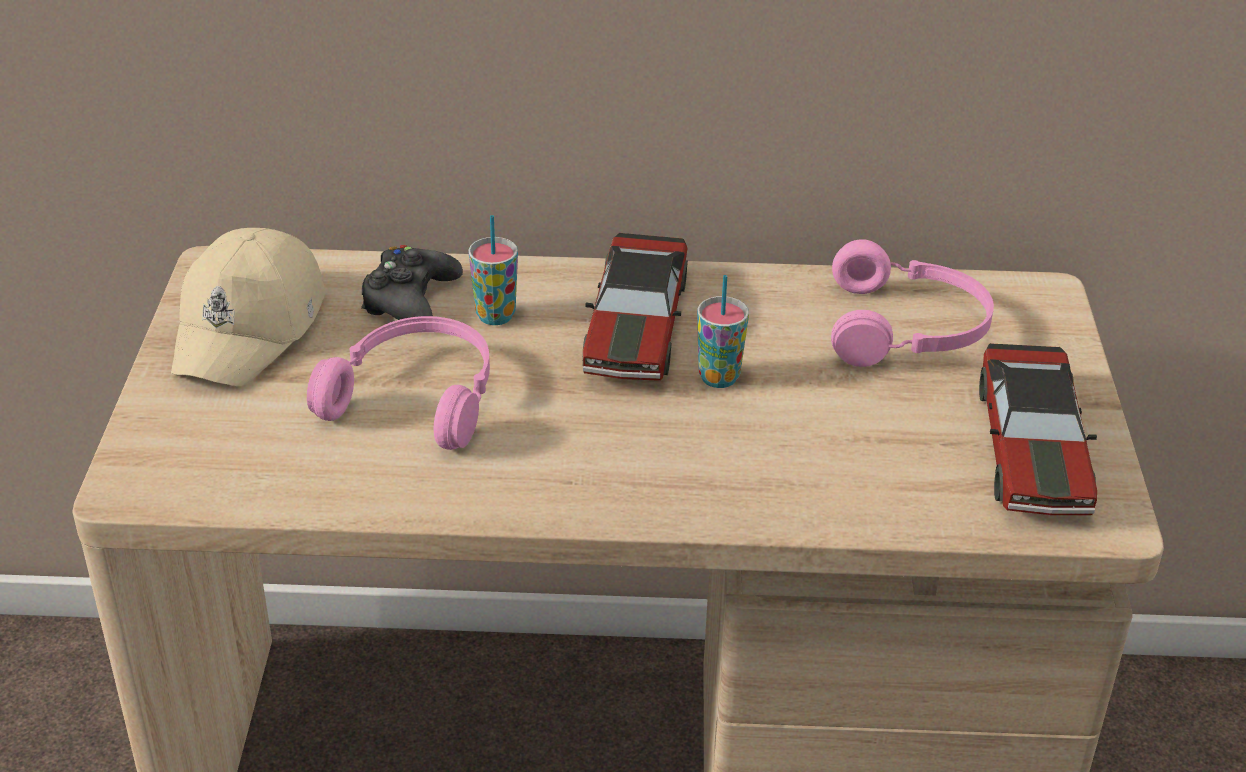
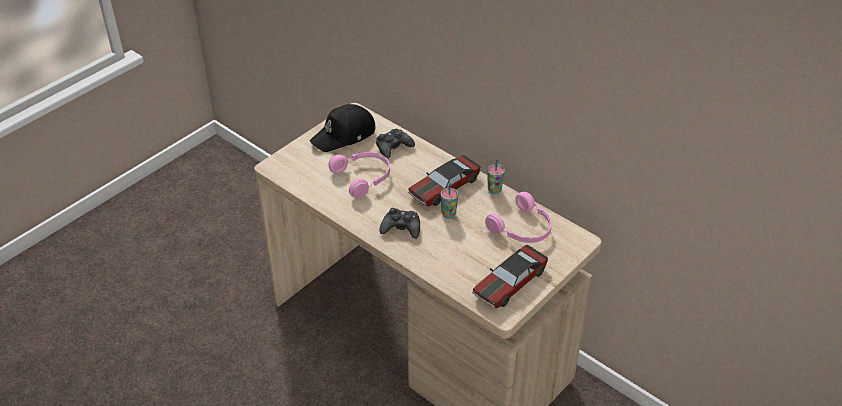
camera: 40 degrees right, 5 degrees up
(251, 327) = (344, 135): beige cap -> black cap
(495, 316) = (410, 164): cup -> cup (494, 190)
(651, 461) = (401, 228): none -> black game controller

